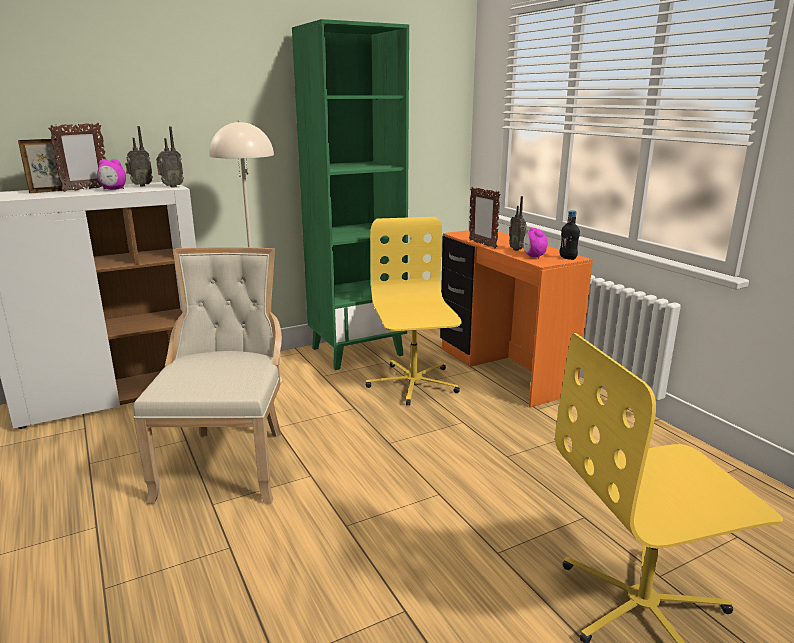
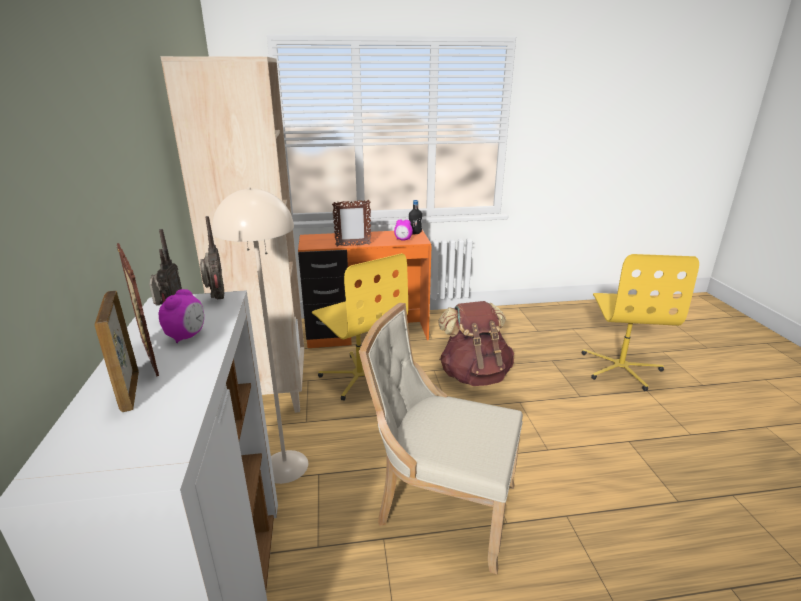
camera: 70 degrees left, 5 degrees up
(357, 351) = (269, 391): green bookcase -> beige bookcase
(412, 384) = (360, 376): yellow office chair -> yellow office chair turned 135 degrees counterclockwise
(477, 451) = (474, 375): none -> brown backpack
(517, 249) = (379, 240): radio -> none

